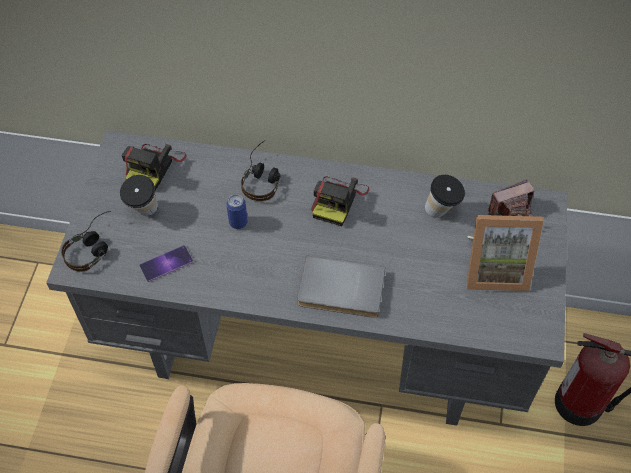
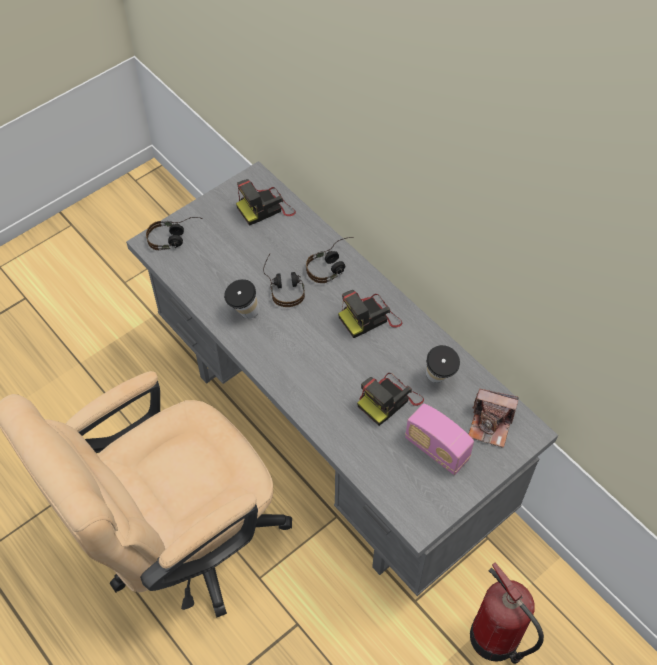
camera: 40 degrees right, 0 degrees up
(144, 213) = (228, 236): cup -> cup (243, 314)
(166, 263) = (210, 281): phone -> none
(238, 222) = (284, 285): can -> headphones
(340, 291) = (307, 383): grey book -> none
(420, 256) = (389, 400): none -> camera
(495, 269) = (436, 449): picture frame -> radio

